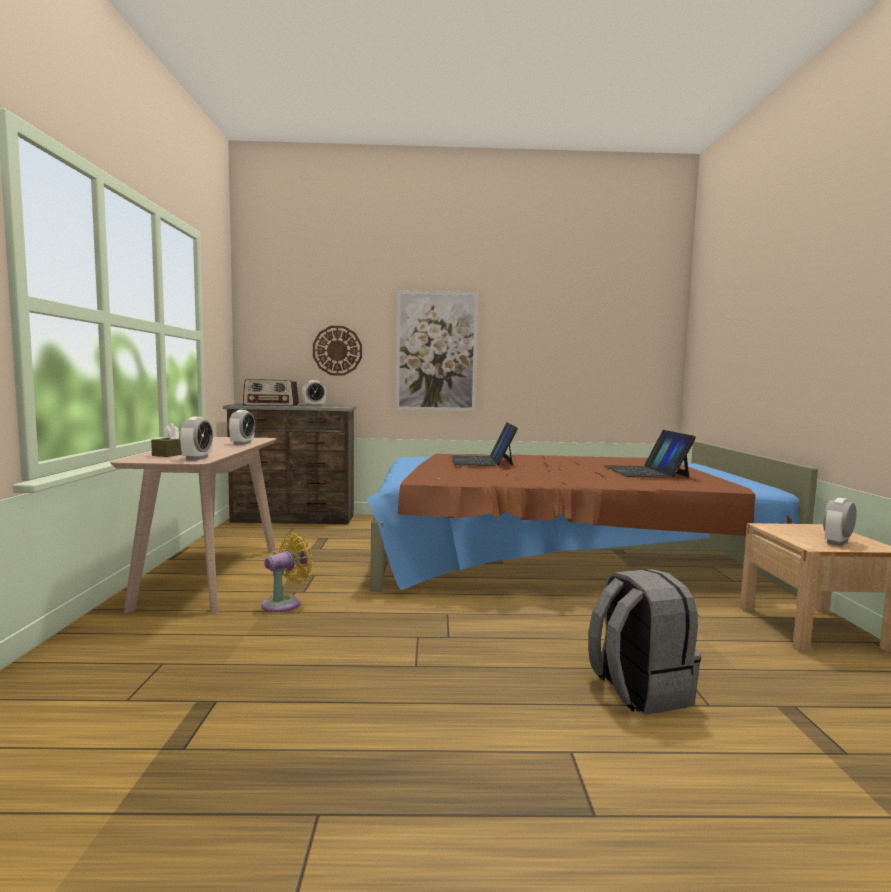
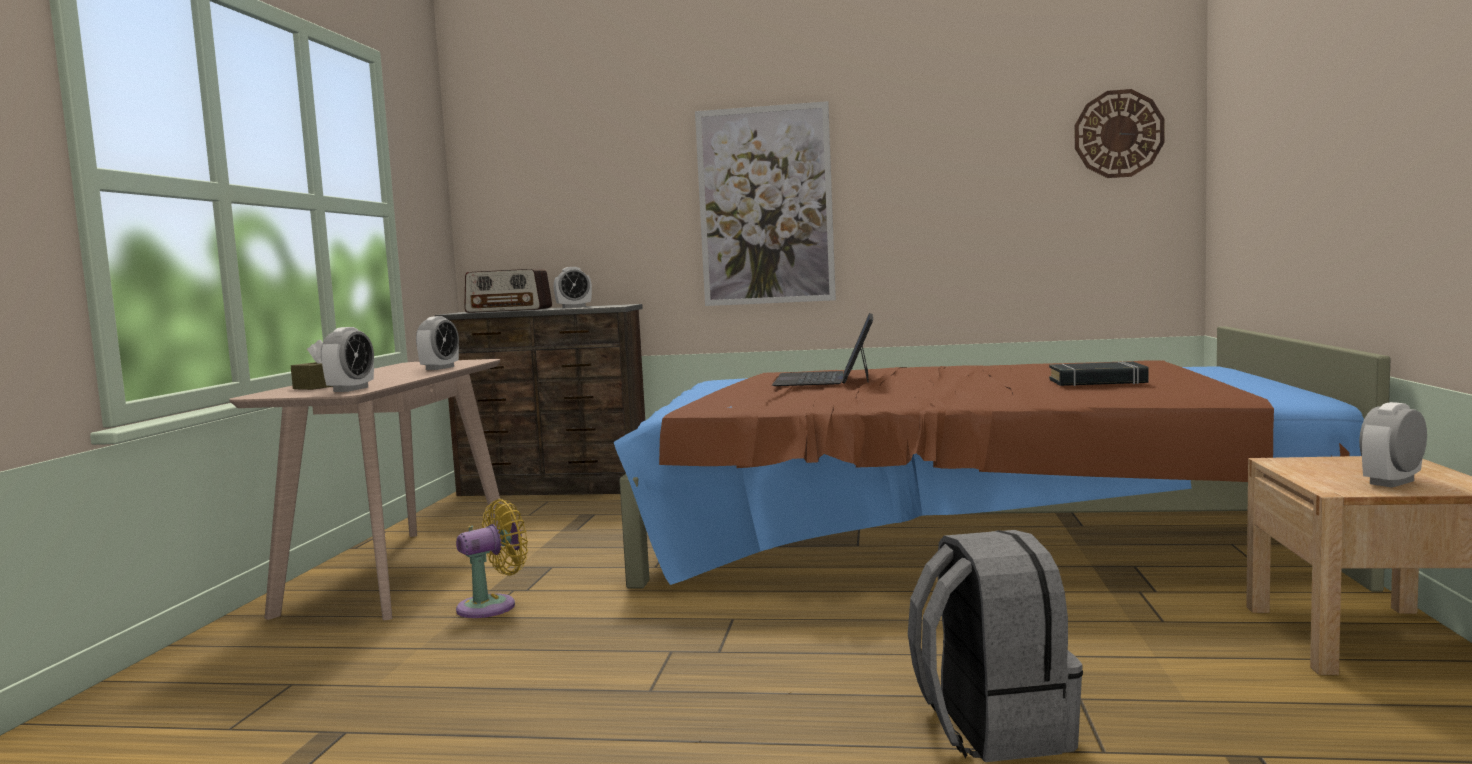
camera: 10 degrees right, 0 degrees up
(337, 350) = (608, 217): wall clock -> wall clock (1118, 134)
(645, 471) = (1097, 381): laptop -> black book

